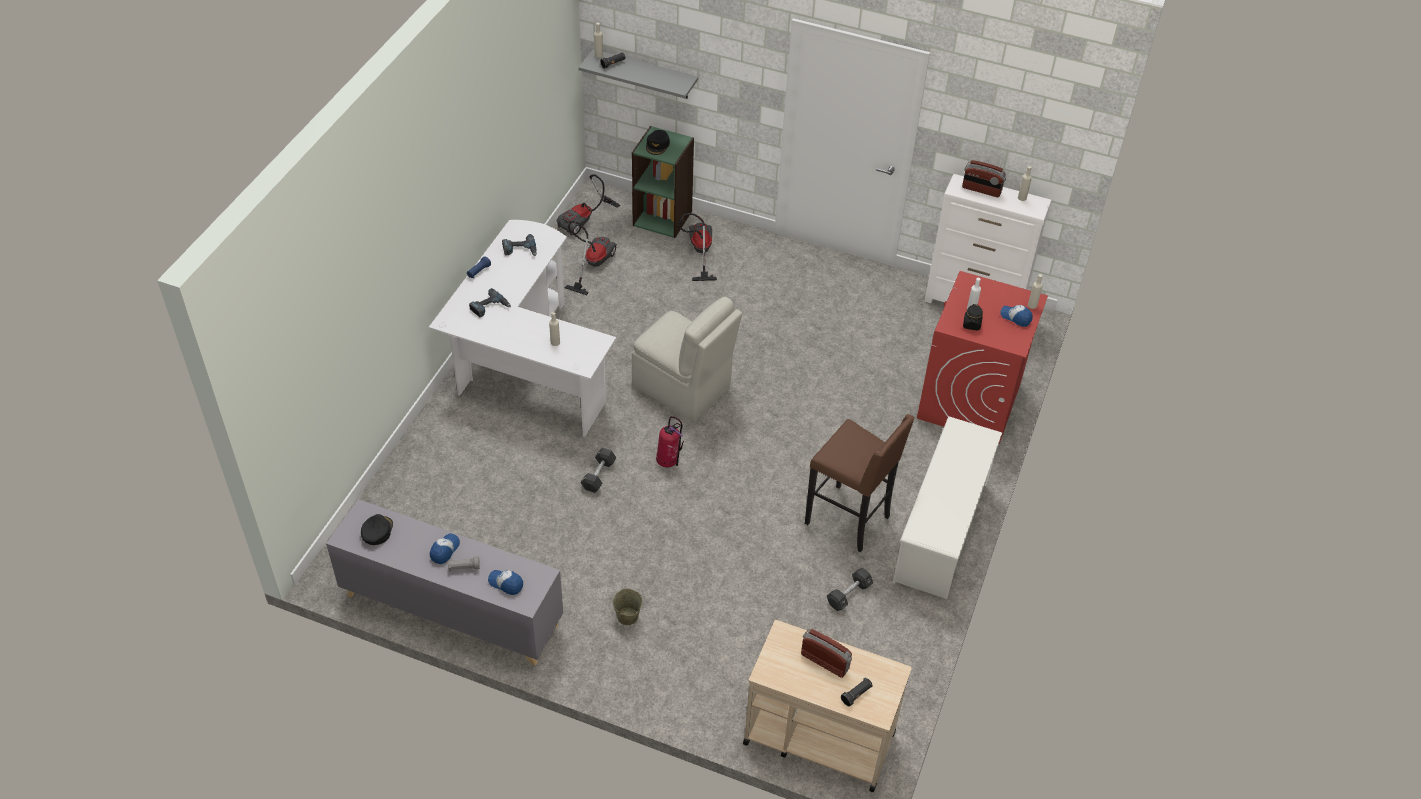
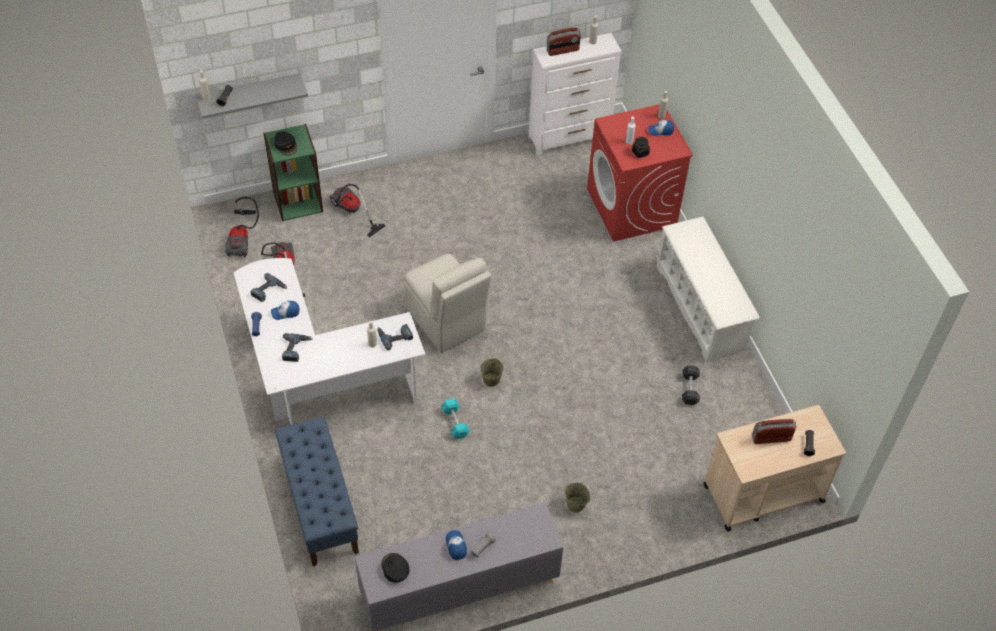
camera: 40 degrees left, 5 degrees up
(417, 463) = (319, 505): none -> blue bench
(506, 583) = (521, 537): cap -> cap (285, 312)
(580, 348) = (394, 336): none -> power drill
(598, 475) = (455, 422): black dumbbell -> turquoise dumbbell
(669, 462) = (491, 380): fire extinguisher -> beige bucket
(683, 388) = (446, 321): beige chair -> beige chair turned 60 degrees clockwise
(849, 520) = (642, 339): brown stool -> none

